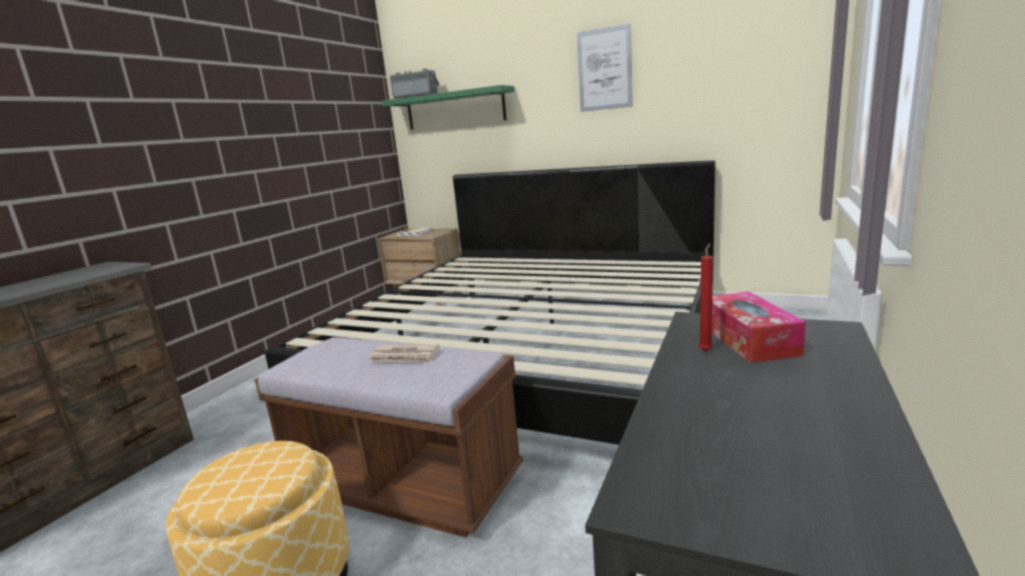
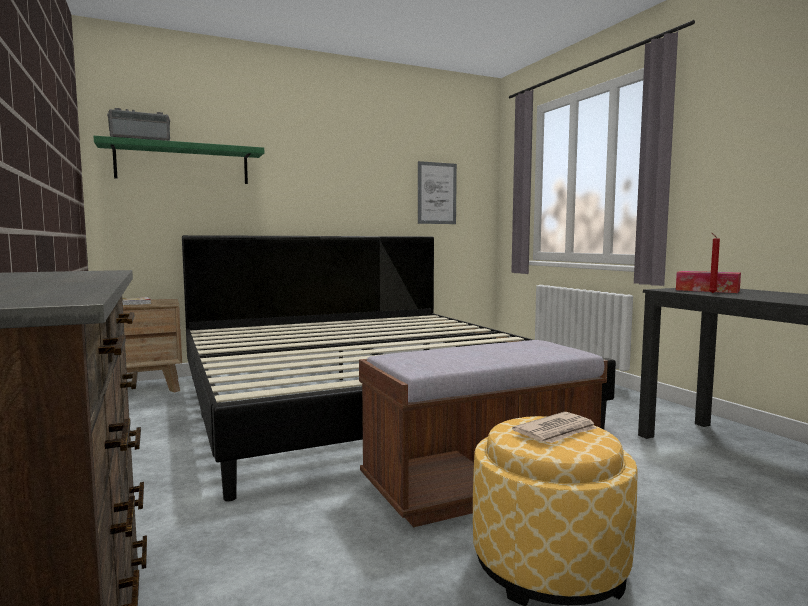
camera: 50 degrees left, 10 degrees down
(405, 357) = (496, 347): newspaper -> newspaper (557, 432)
(604, 69) = (346, 154): picture -> picture (436, 193)

